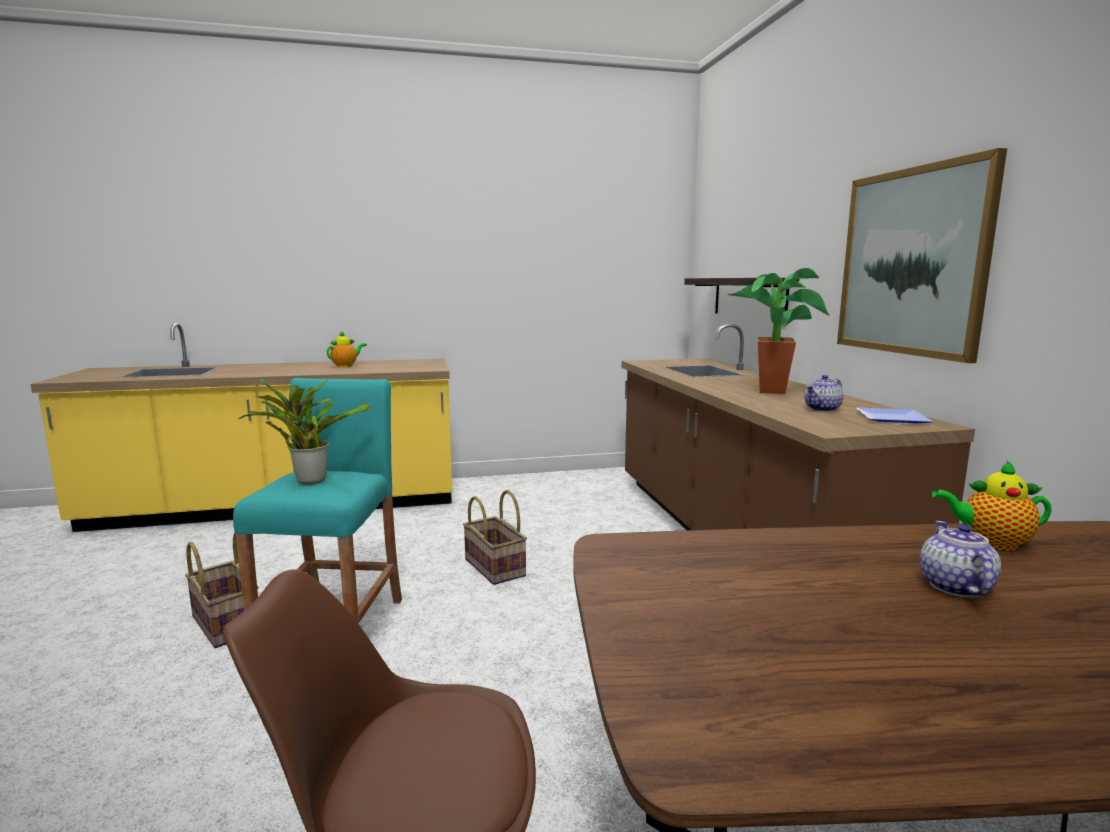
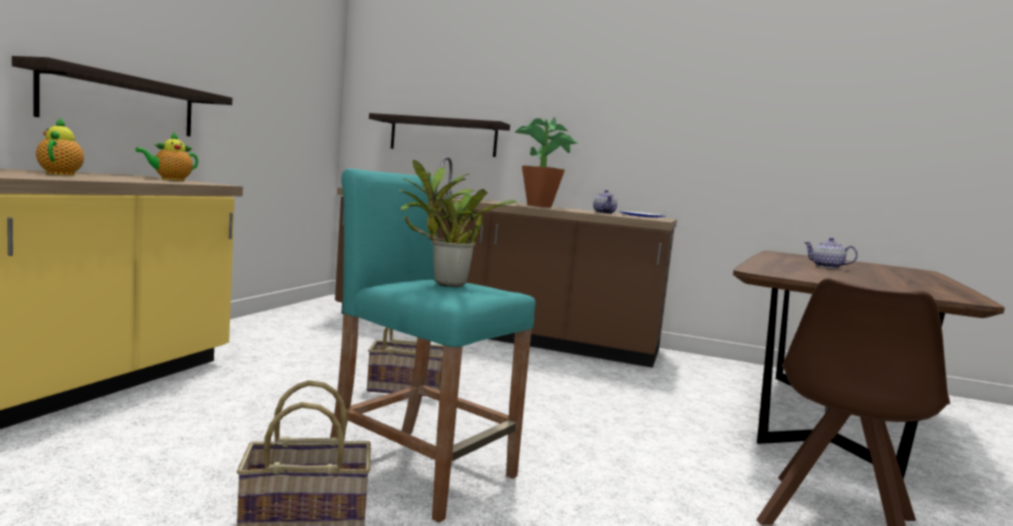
camera: 60 degrees left, 5 degrees down
(428, 308) = (122, 103): none -> shelf
(911, 262) = (620, 122): picture -> none
(990, 543) = (782, 257): teapot -> teapot (170, 179)

